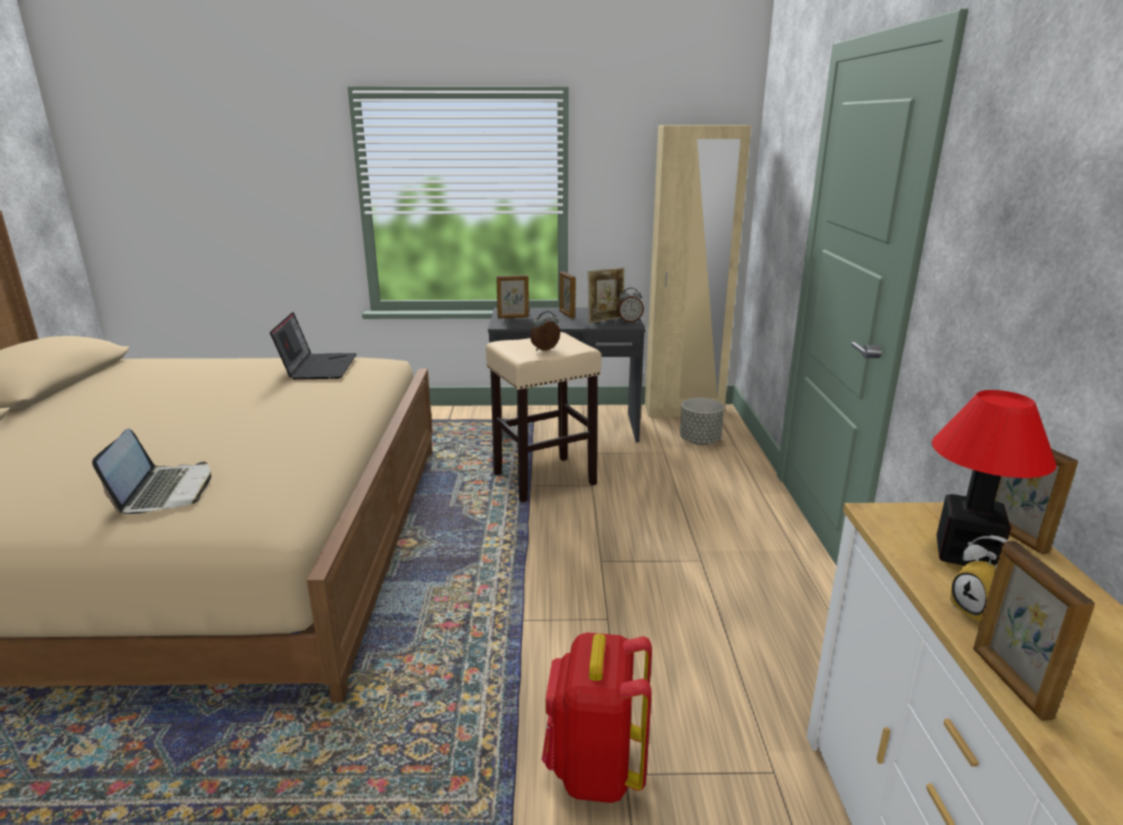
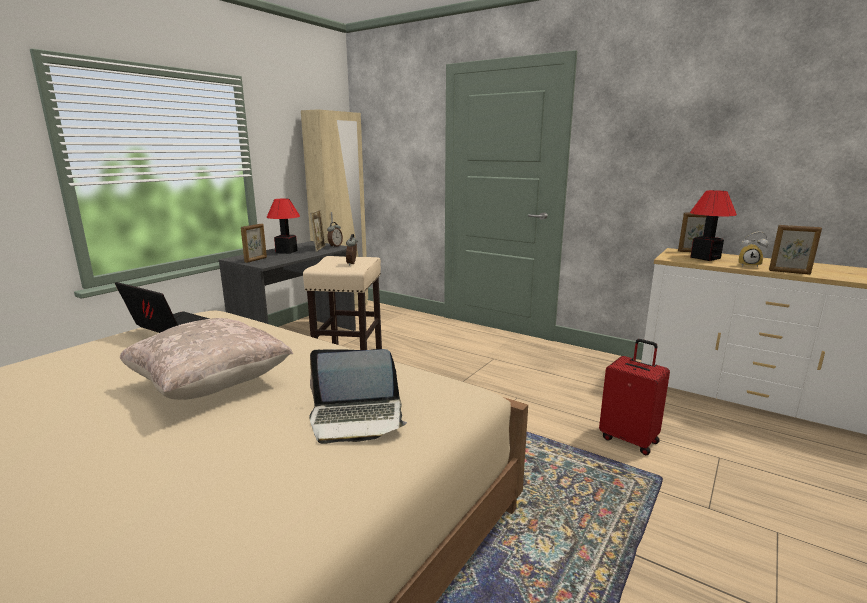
camera: 55 degrees left, 5 degrees down
(164, 491) = (357, 419): laptop -> laptop turned 150 degrees clockwise
(206, 421) = (211, 386): none -> beige pillow
(567, 315) = (286, 251): picture frame -> table lamp
(595, 769) = (629, 439): red backpack -> red suitcase
(700, 441) = (383, 318): grey planter -> none

